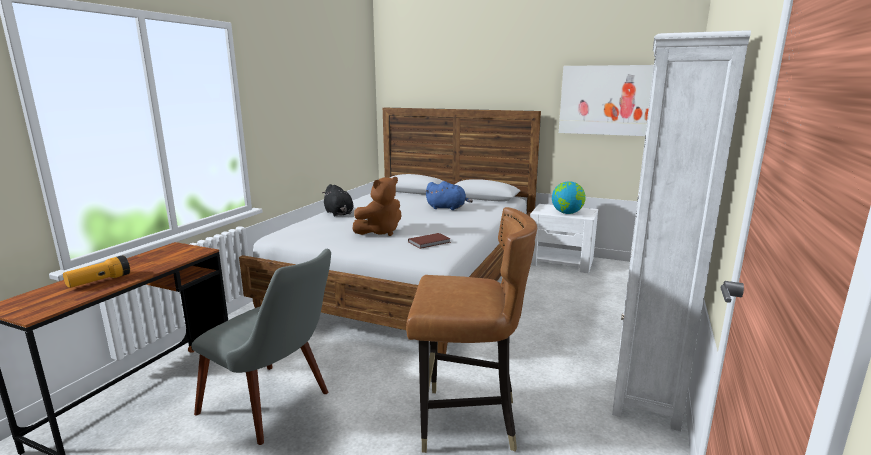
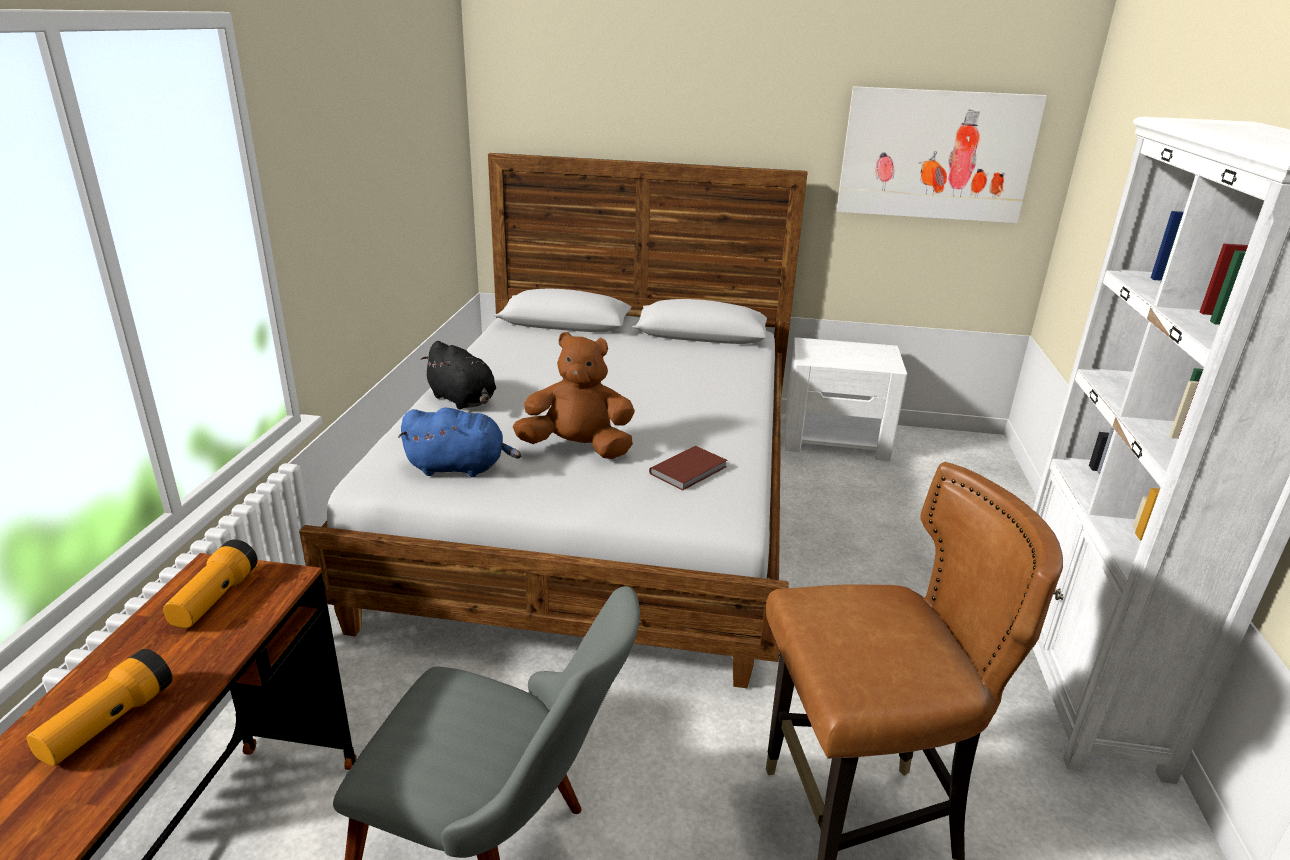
camera: 15 degrees left, 10 degrees up
(168, 254) = (214, 599): none -> flashlight
(380, 232) = (578, 448): brown plush toy -> brown plush toy turned 120 degrees counterclockwise
(447, 208) = (660, 369): blue plush toy -> blue plush toy (460, 467)
(567, 213) = (856, 360): globe -> none

